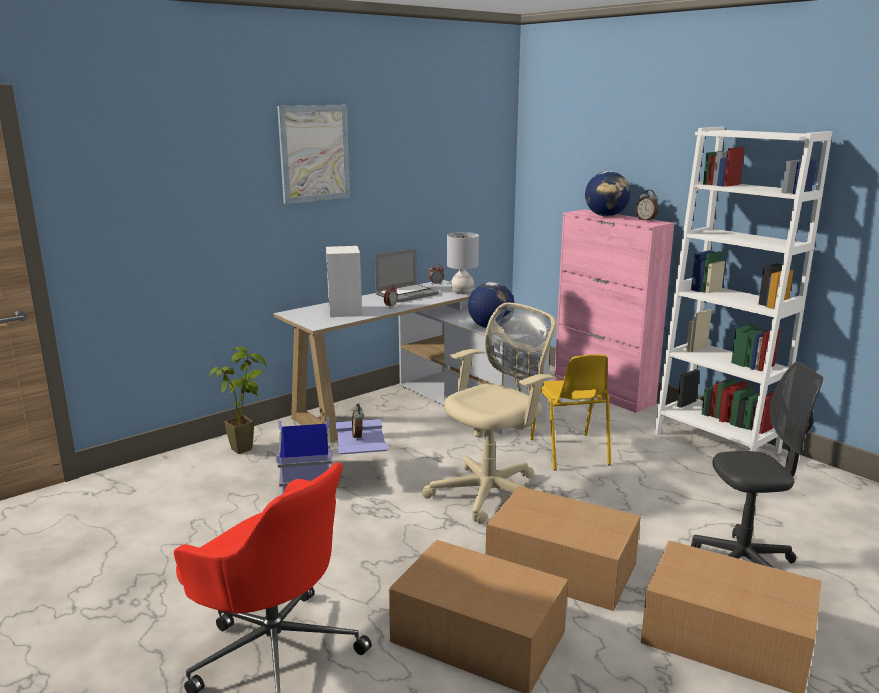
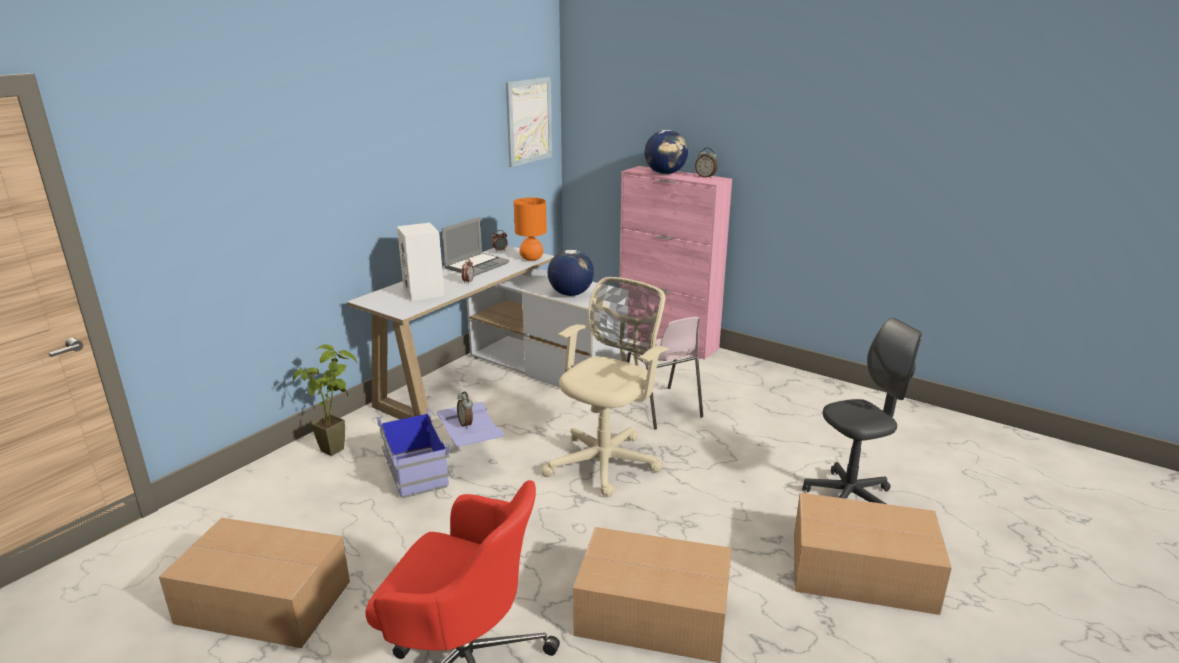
camera: 15 degrees left, 5 degrees up
(314, 153) = (374, 126): picture -> picture (529, 121)
(462, 292) = (531, 258): grey table lamp -> orange table lamp
(559, 566) = (697, 528): cardboard box -> cardboard box (263, 600)
(569, 452) = (661, 408): yellow chair -> pink chair
(716, 442) = (784, 381): white bookcase -> none

